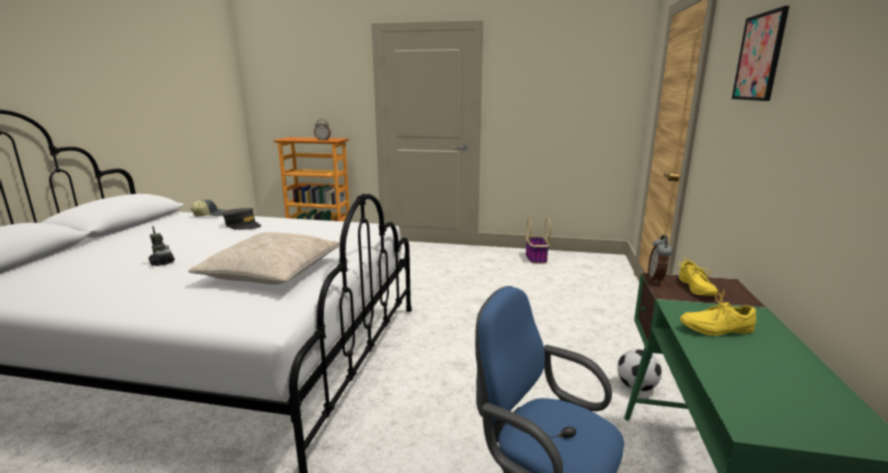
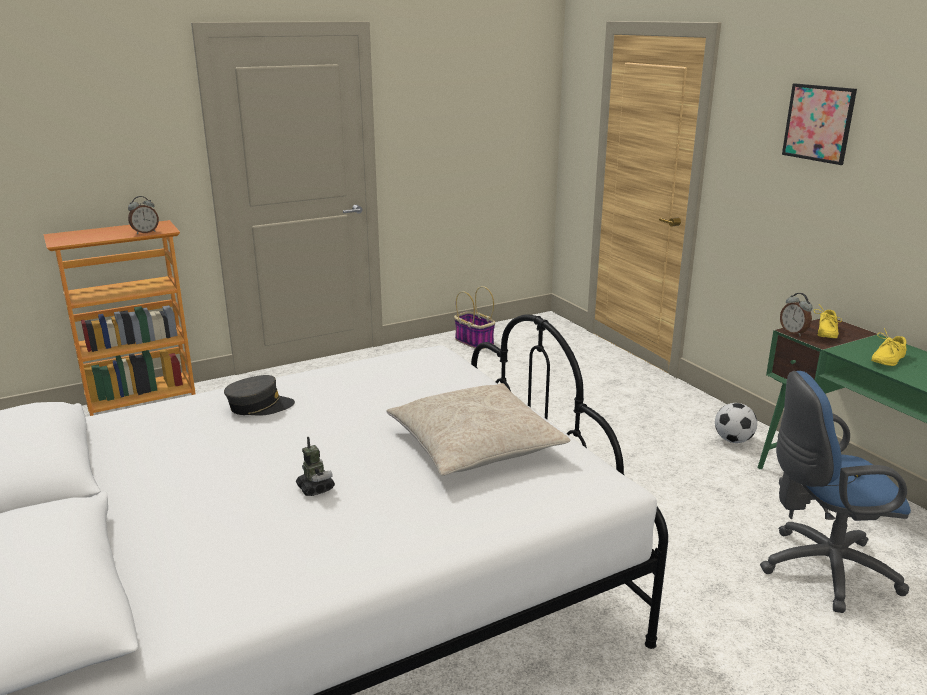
camera: 40 degrees left, 5 degrees up
(162, 263) = (315, 488): toy robot -> toy robot turned 45 degrees clockwise
(210, 215) = (154, 408): cap -> none
(694, 288) = (824, 332): yellow shoe -> yellow shoe turned 60 degrees clockwise

